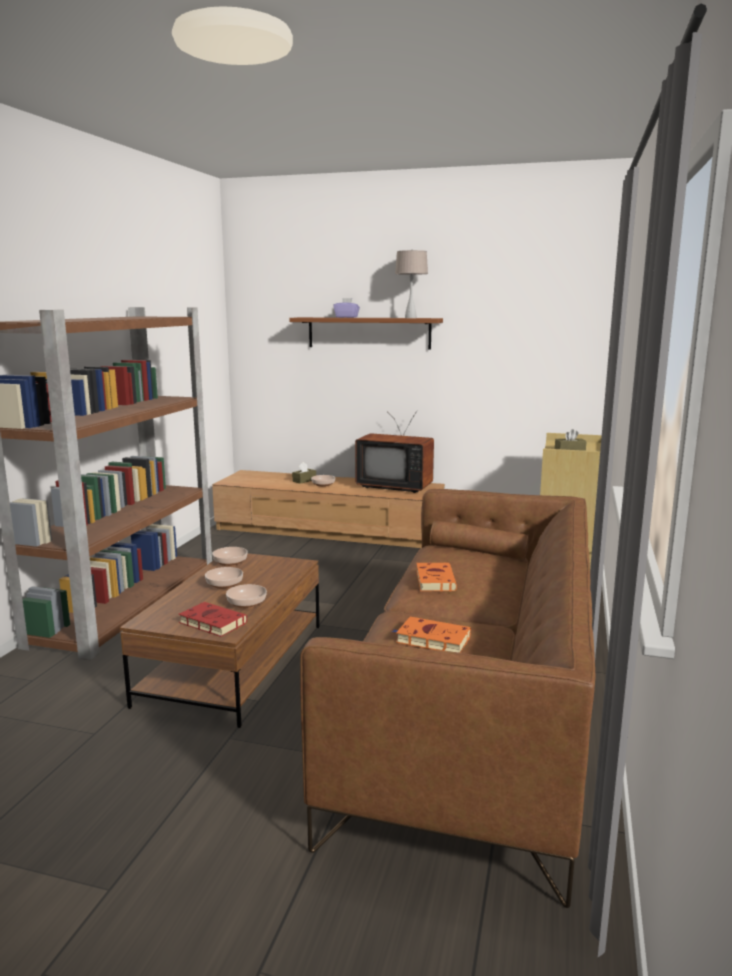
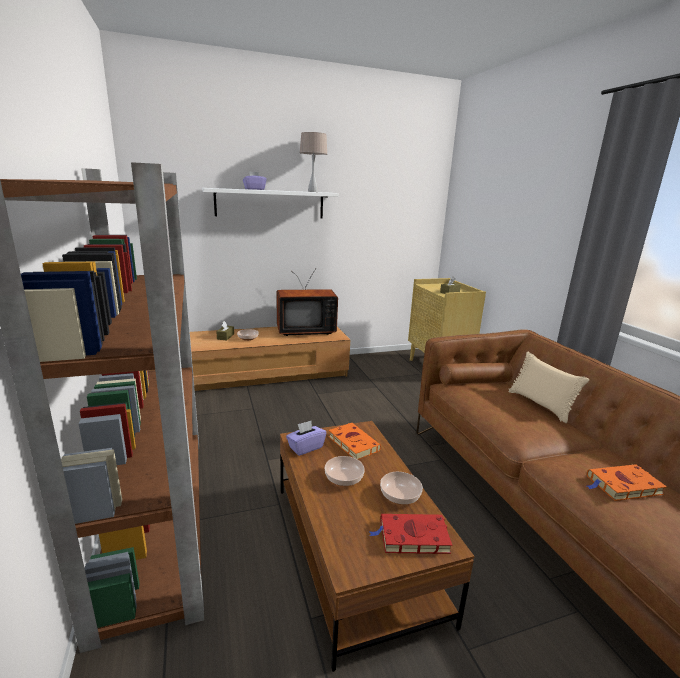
camera: 35 degrees left, 5 degrees up
(229, 562) = (305, 447): bowl -> purple tissue box
(369, 333) = (270, 203): brown shelf -> white shelf
(435, 580) = (512, 420): orange book -> orange book (352, 443)
(508, 581) = (540, 405): none -> beige pillow

